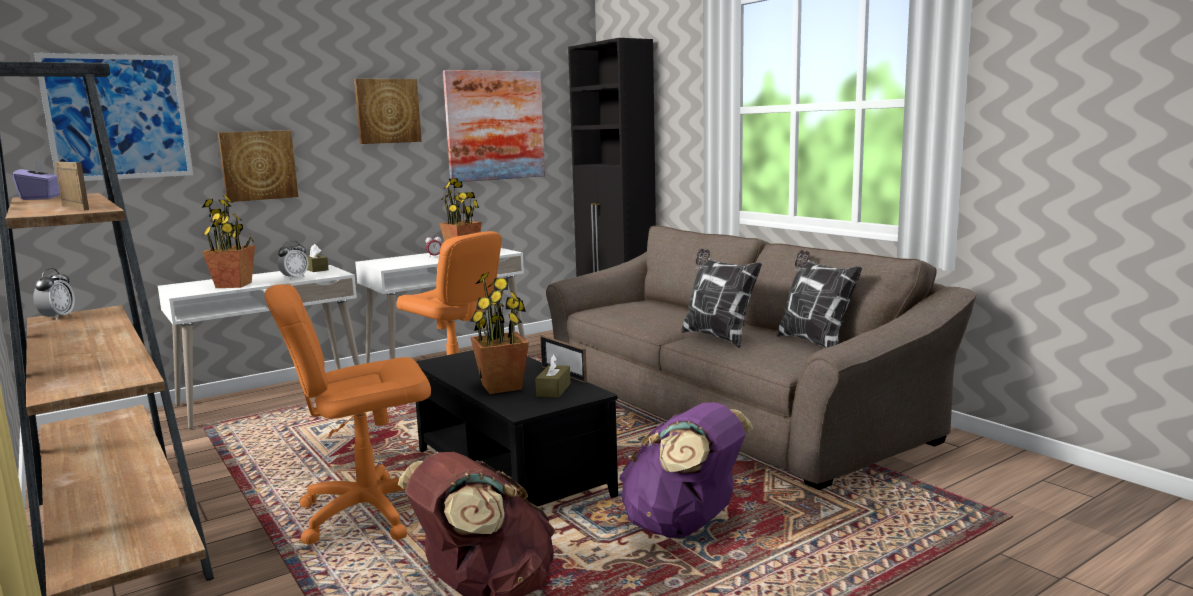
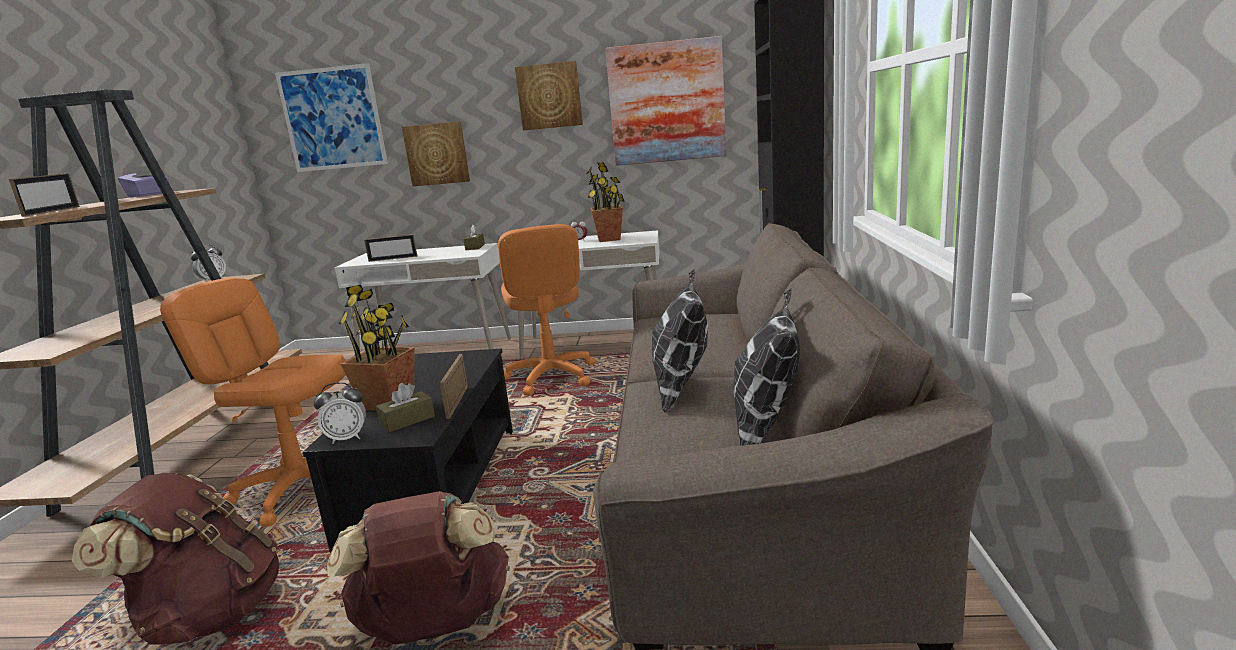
camera: 40 degrees right, 5 degrees up
(234, 285) = (393, 258): potted plant -> picture frame
(294, 278) = (440, 255): alarm clock -> alarm clock (347, 438)
(683, 526) = (435, 626): purple backpack -> brown backpack

